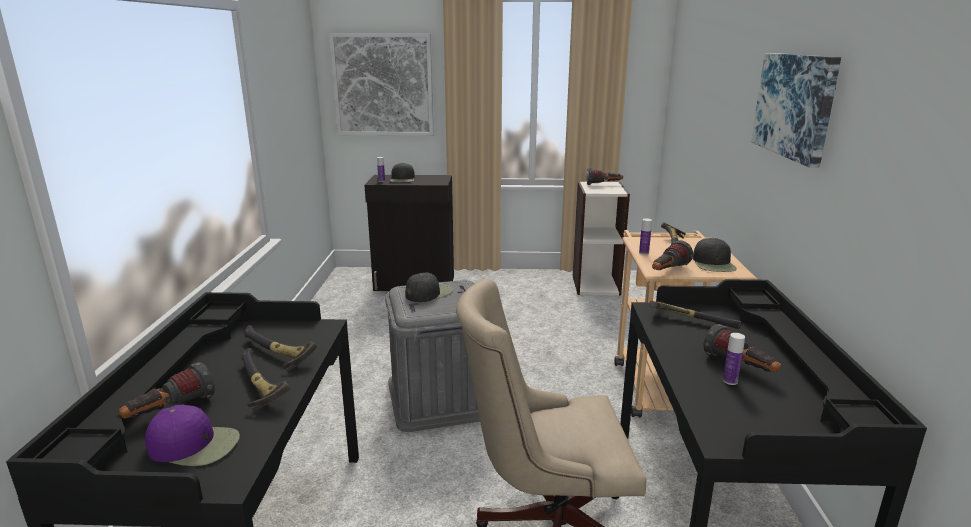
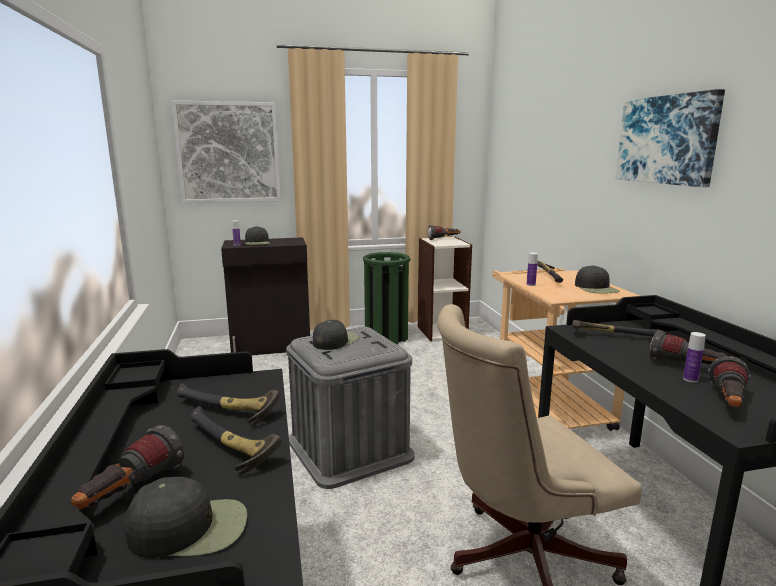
camera: 15 degrees left, 5 degrees down
(195, 445) = (190, 528): purple cap -> black cap
(533, 285) = (386, 337): none -> green trash can
(667, 271) = (565, 297): flashlight -> flashlight (728, 403)

